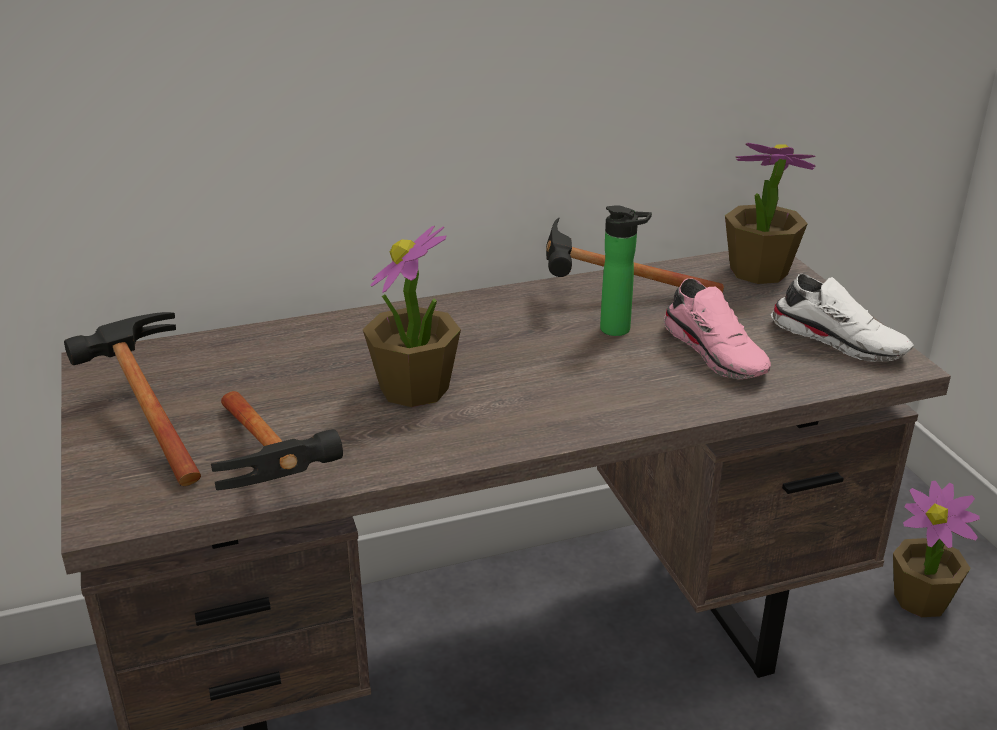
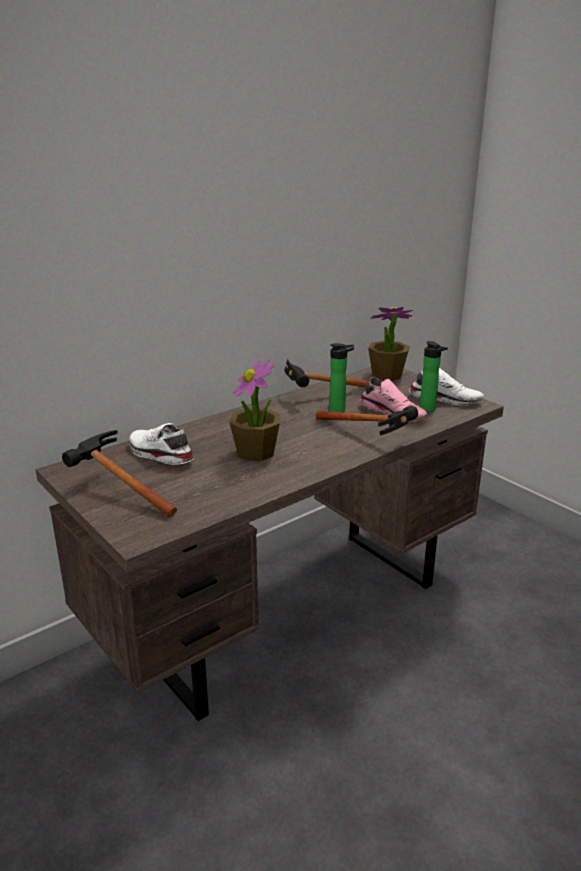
camera: 20 degrees left, 5 degrees down
(257, 363) = (159, 455): none -> white shoe
(272, 477) = (214, 504): hammer -> hammer (371, 438)
(791, 358) = (429, 410): none -> bottle
(921, 600) = (483, 536): potted plant -> none

